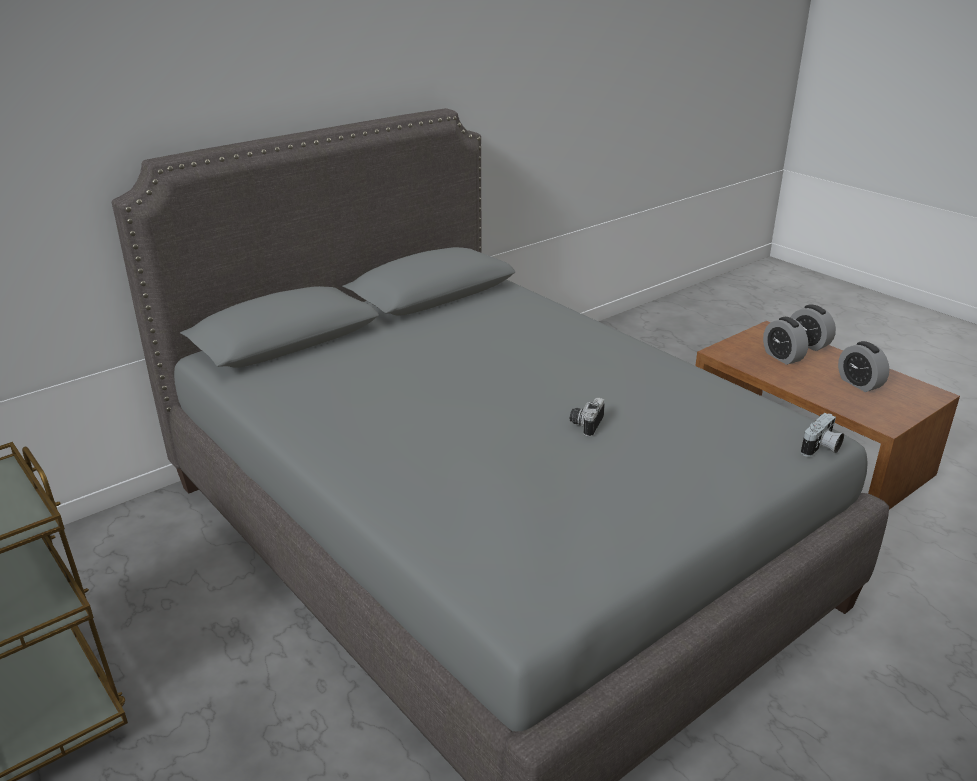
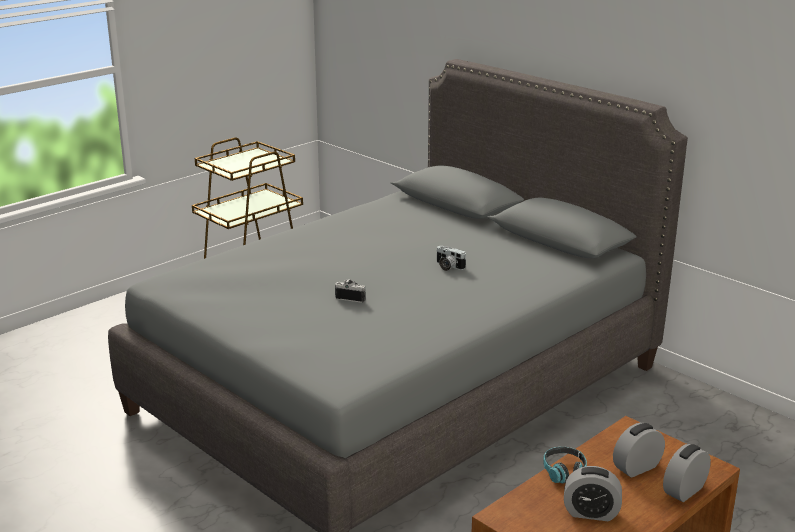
camera: 85 degrees right, 5 degrees down
(802, 388) = (564, 472): none -> headphones
(821, 448) = (323, 382): camera -> camera (448, 267)
(859, 383) = (591, 513): alarm clock -> alarm clock turned 135 degrees counterclockwise

